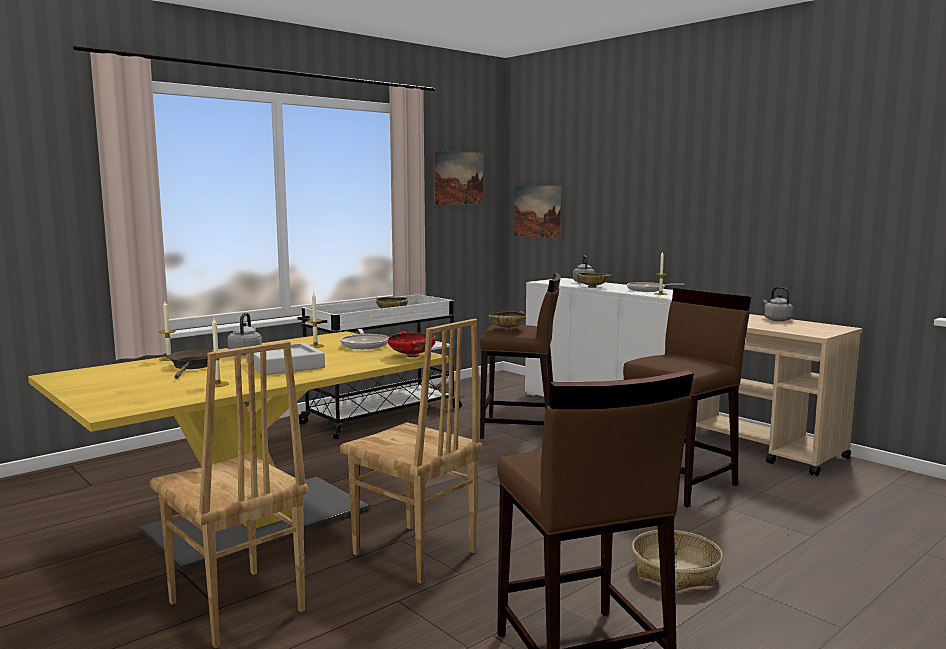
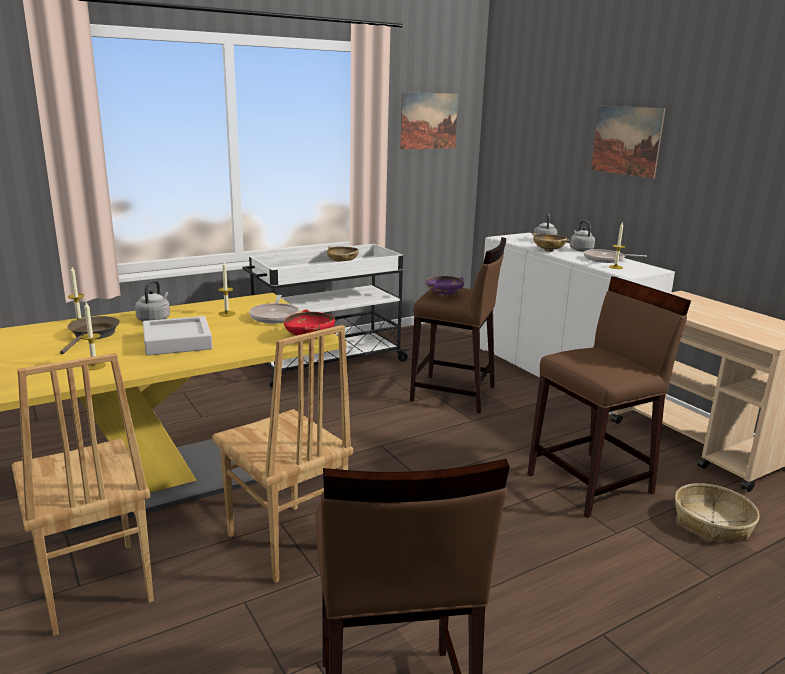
camera: 10 degrees right, 10 degrees up
(506, 329) = (444, 295): beige bowl -> purple bowl
(537, 211) = (510, 159): picture -> picture (626, 140)
(676, 571) = (540, 605): basket -> basket (712, 522)
(776, 320) = (736, 312): grey kettle -> grey kettle (580, 249)

